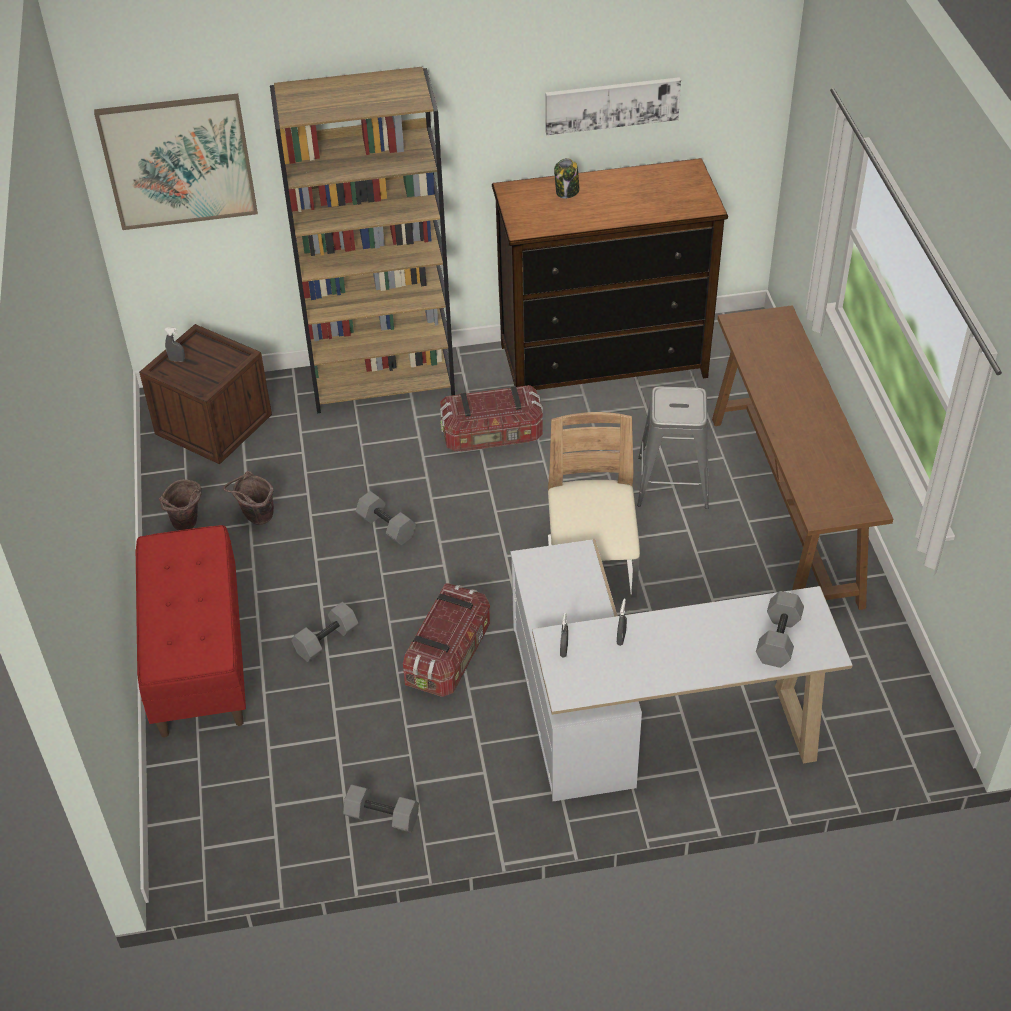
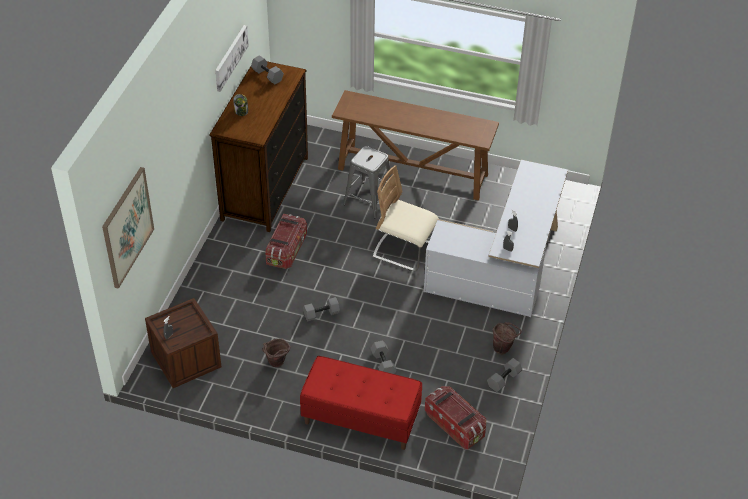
camera: 65 degrees left, 0 degrees up
(188, 526) = (260, 395): brown bucket -> brown bucket (503, 348)
(383, 380) = (209, 276): brown bookcase -> none
(449, 655) = (423, 321): storage box -> storage box (455, 425)
(777, 638) = (541, 183): grey dumbbell -> grey dumbbell (266, 75)

